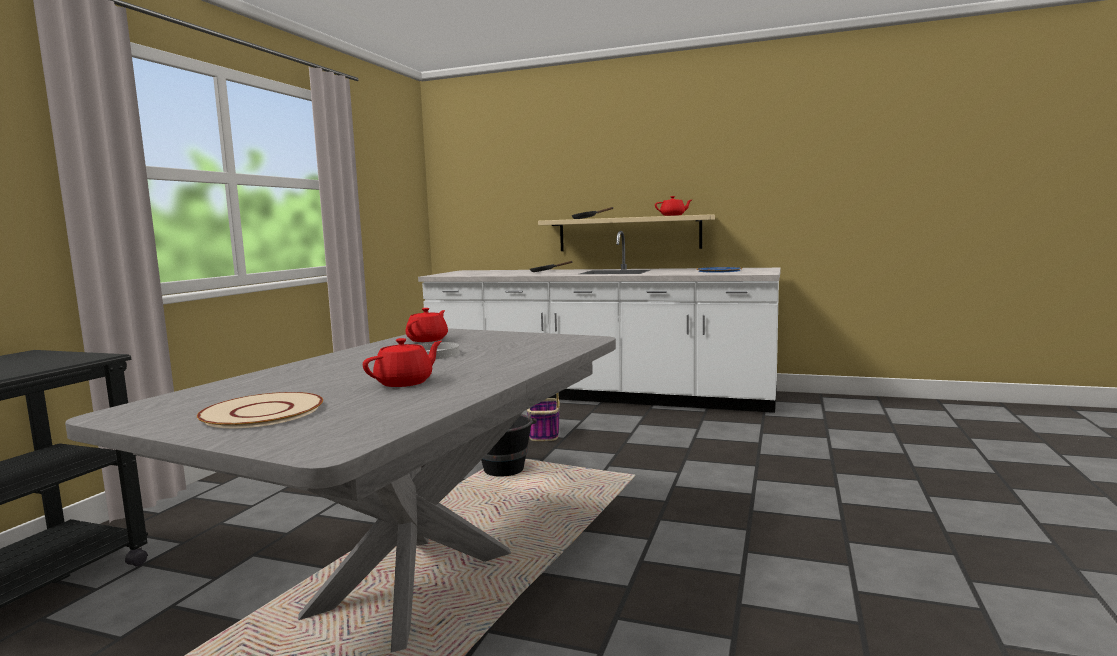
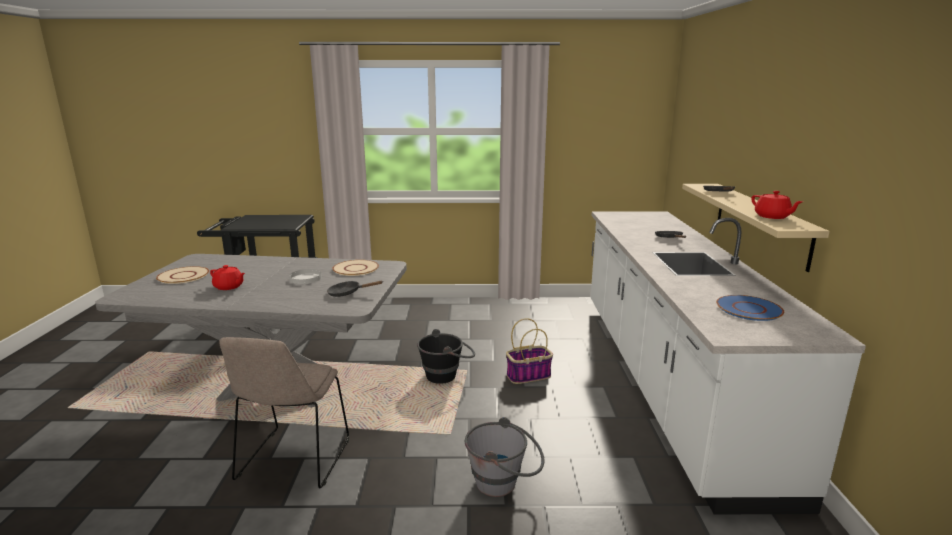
camera: 70 degrees right, 10 degrees up
(428, 340) = (356, 268): red teapot -> beige plate
(529, 341) = (348, 293): none -> black frying pan
(646, 568) = (293, 461): none -> beige chair
(726, 463) = (504, 484): none -> grey bucket

